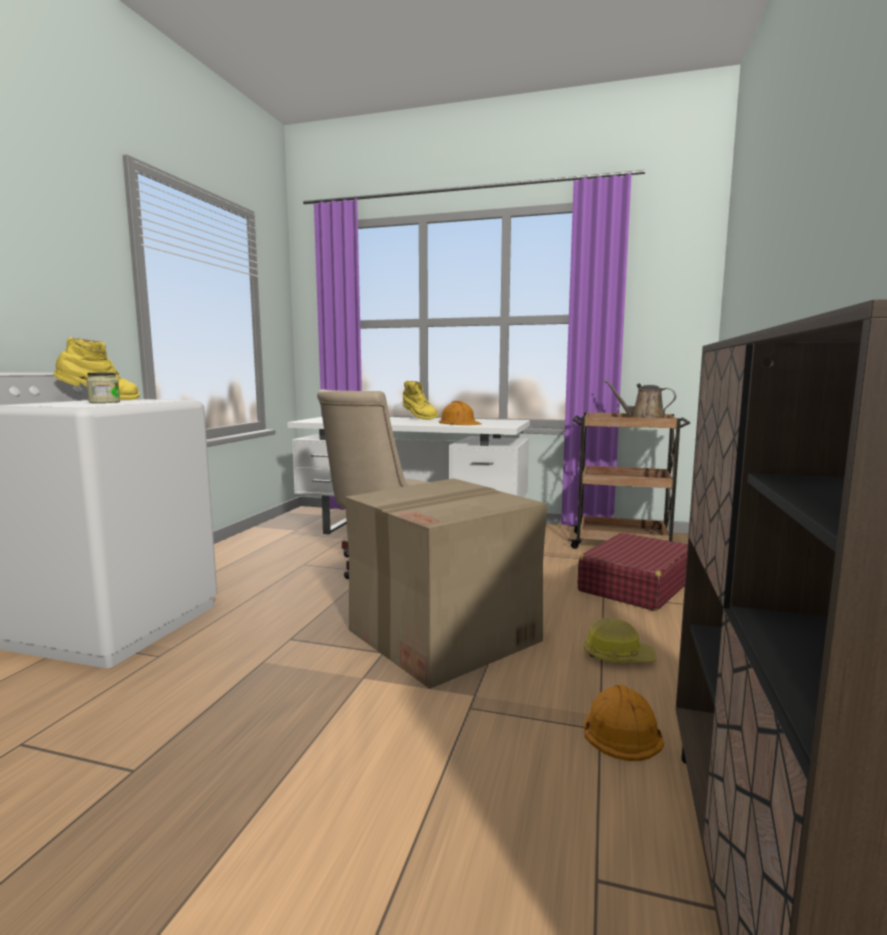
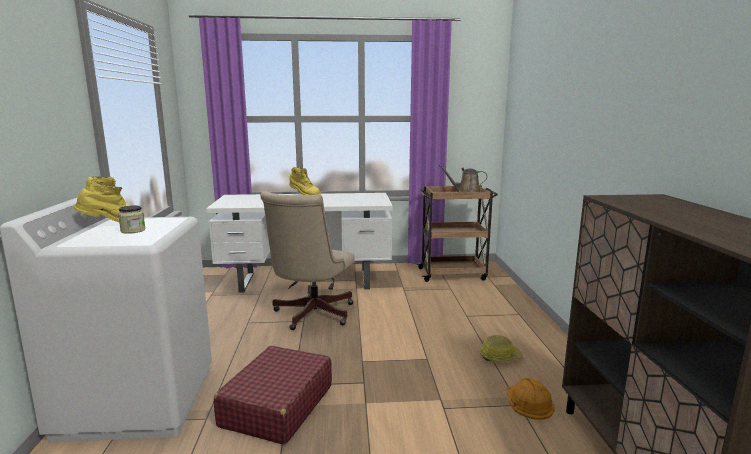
camera: 20 degrees left, 5 degrees up
(445, 635) = (393, 362): cardboard box -> none
(460, 423) = (344, 200): orange hard hat -> none
(635, 586) = (480, 306): red suitcase -> red suitcase (277, 406)

